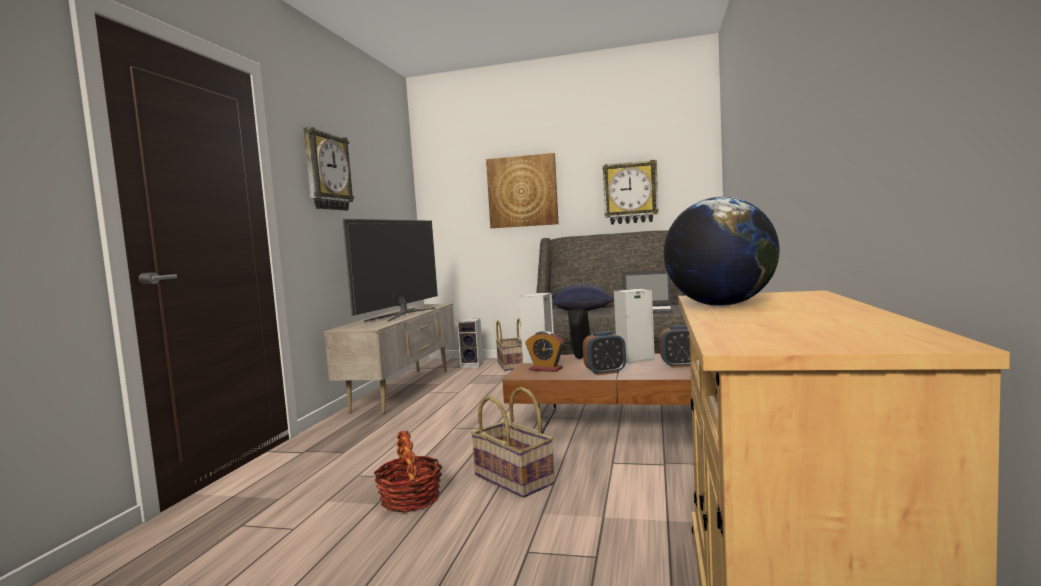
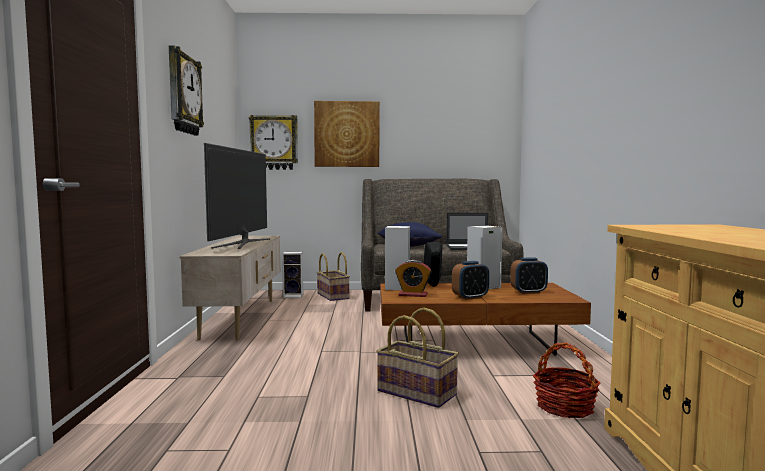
camera: 15 degrees left, 0 degrees up
(410, 499) = (331, 415): basket -> basket (564, 407)
(630, 193) = (445, 144): wall clock -> wall clock (274, 143)
(720, 305) = (677, 230): globe -> none

